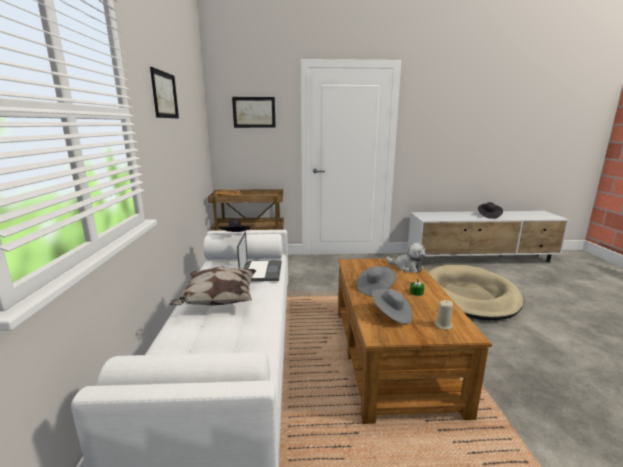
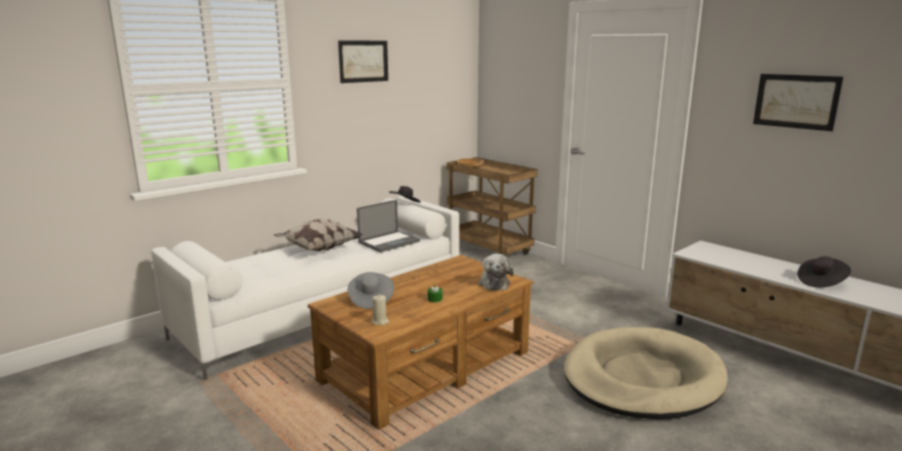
camera: 50 degrees right, 0 degrees up
(254, 112) = (518, 69): picture -> picture (796, 101)
(375, 288) = (415, 283): grey hat -> none

